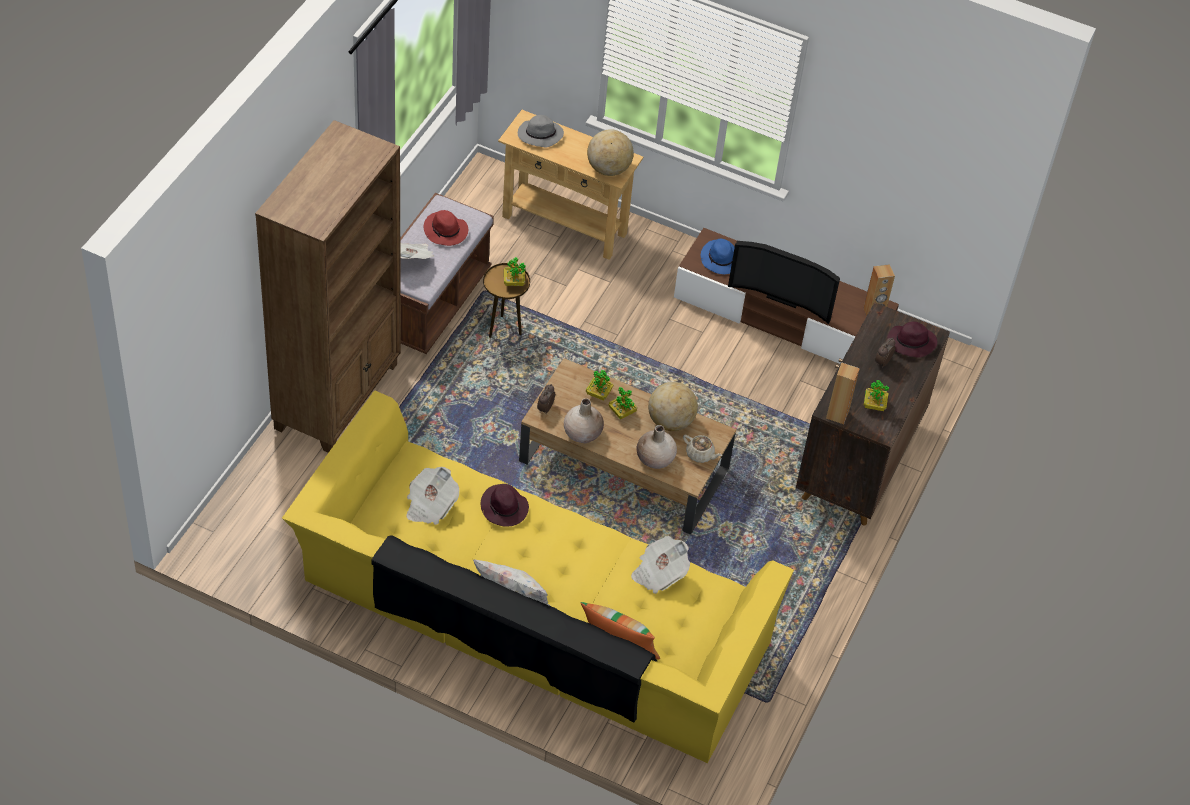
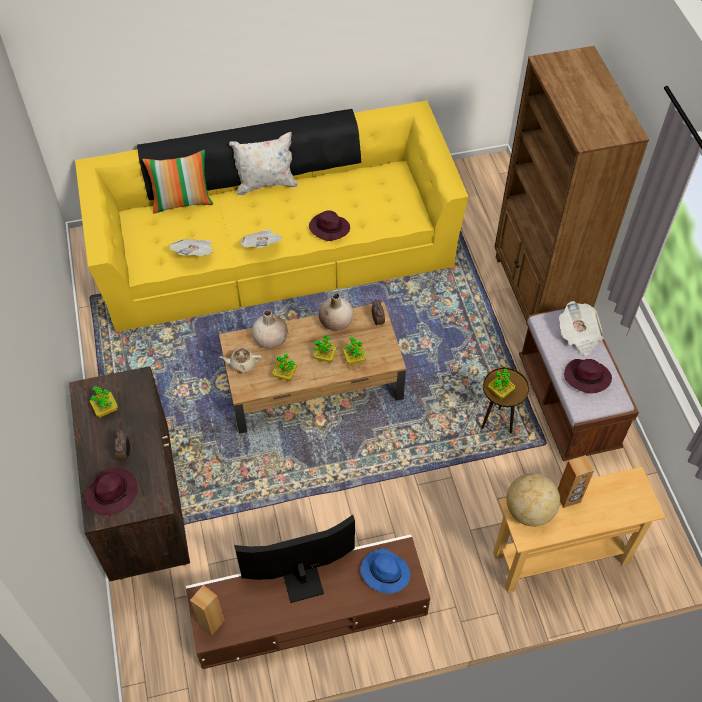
camera: 145 degrees right, 5 degrees up
(430, 505) = (374, 202): newspaper -> newspaper (262, 246)
(446, 231) = (586, 377): red hat -> purple hat
(539, 135) = (619, 499): grey hat -> none
(670, 422) = (285, 374): globe -> potted plant
(837, 415) = (130, 379): brown speaker -> brown speaker (568, 498)

